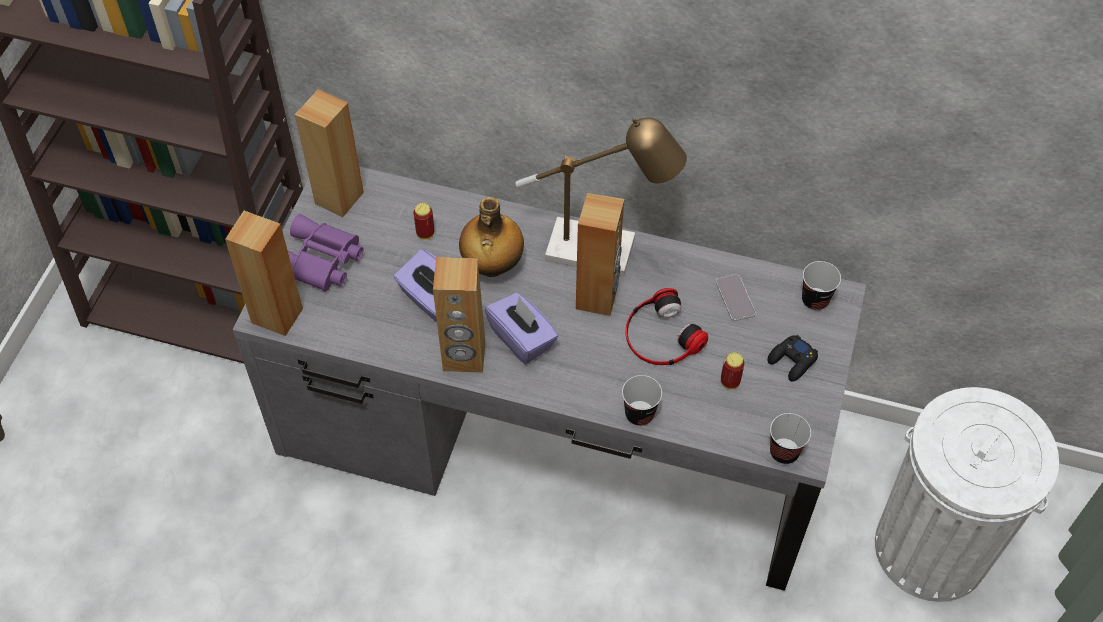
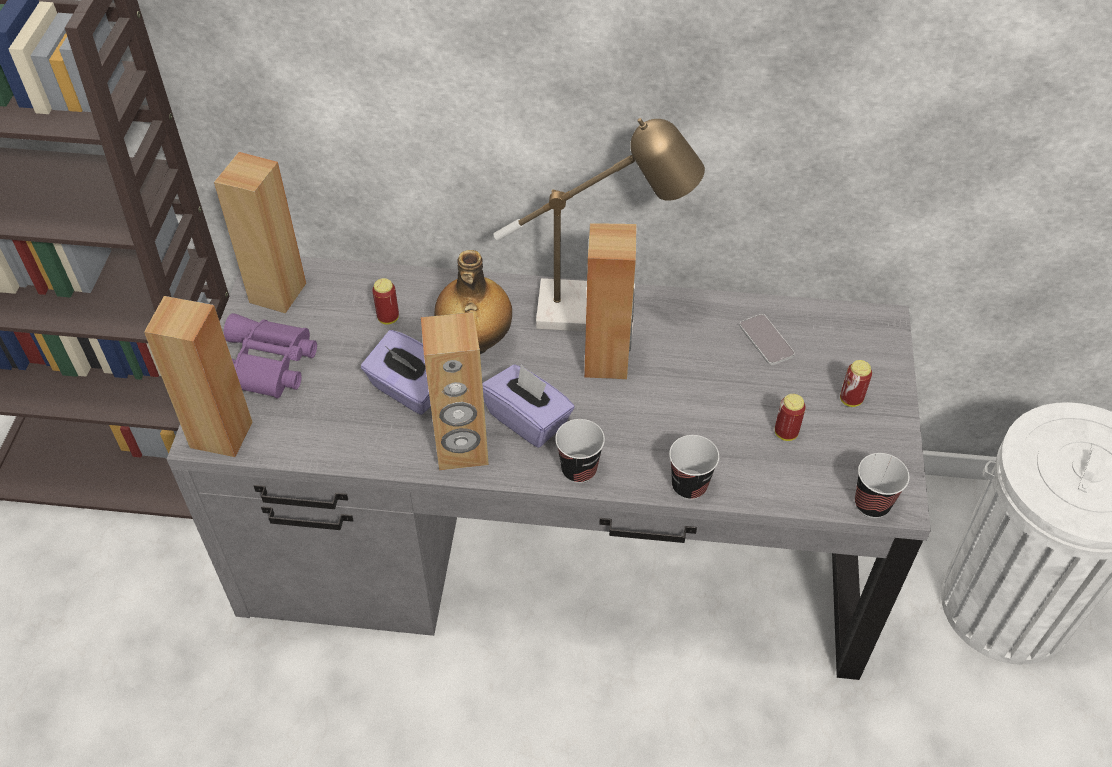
camera: 10 degrees left, 5 degrees down
(661, 336) = (692, 393): headphones -> none
(792, 361) = (851, 399): black game controller -> can
(815, 300) = (857, 330): cup -> cup (579, 469)

